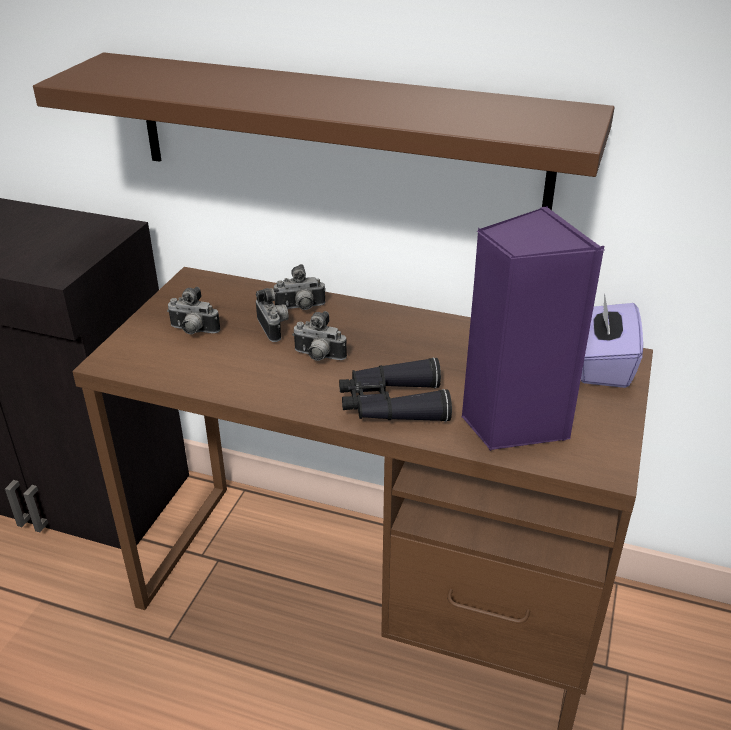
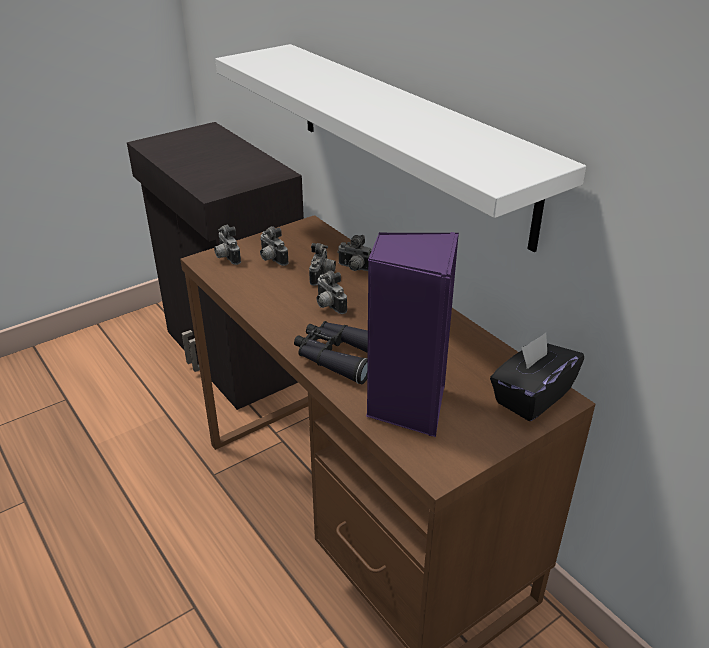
camera: 35 degrees right, 0 degrees up
(134, 348) = (226, 257): none -> camera
(338, 132) = (407, 138): brown shelf -> white shelf
(601, 365) = (531, 396): purple tissue box -> black tissue box

